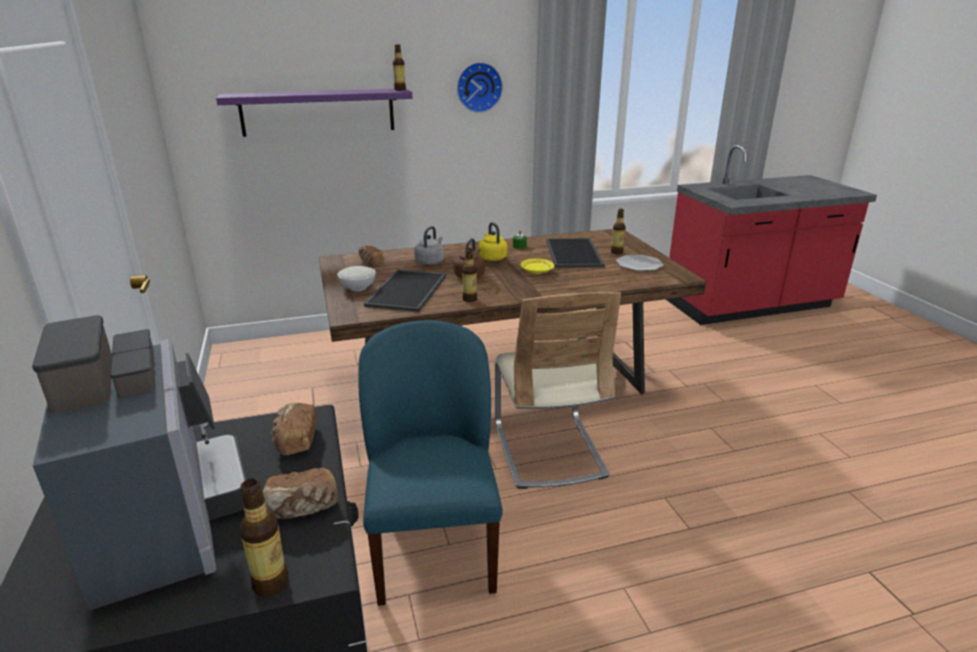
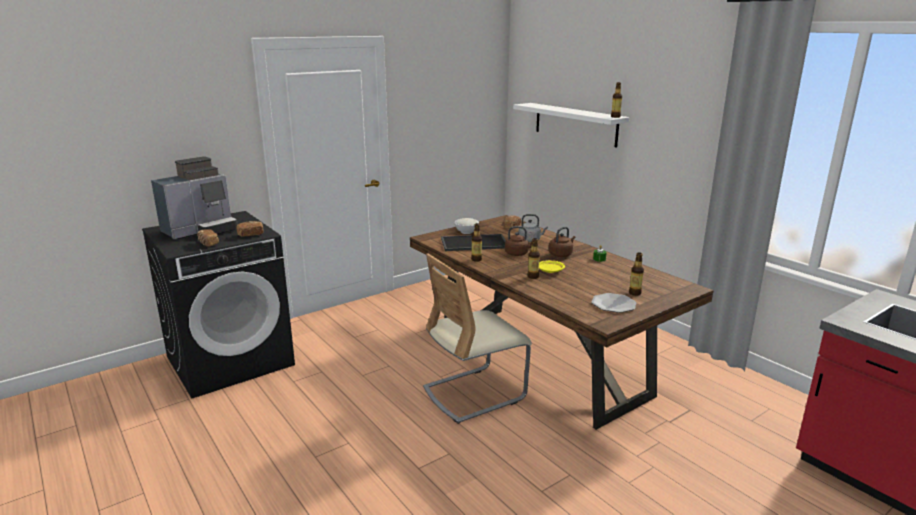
camera: 70 degrees right, 5 degrees down
(270, 583) = (170, 247): bottle -> bottle (533, 277)
(318, 112) = (575, 124): purple shelf -> white shelf
(433, 543) = (361, 370): blue chair -> none
(478, 87) = (683, 125): wall clock -> none
(492, 257) = (561, 254): yellow kettle -> brown kettle
(575, 253) = (608, 278): tray -> none

